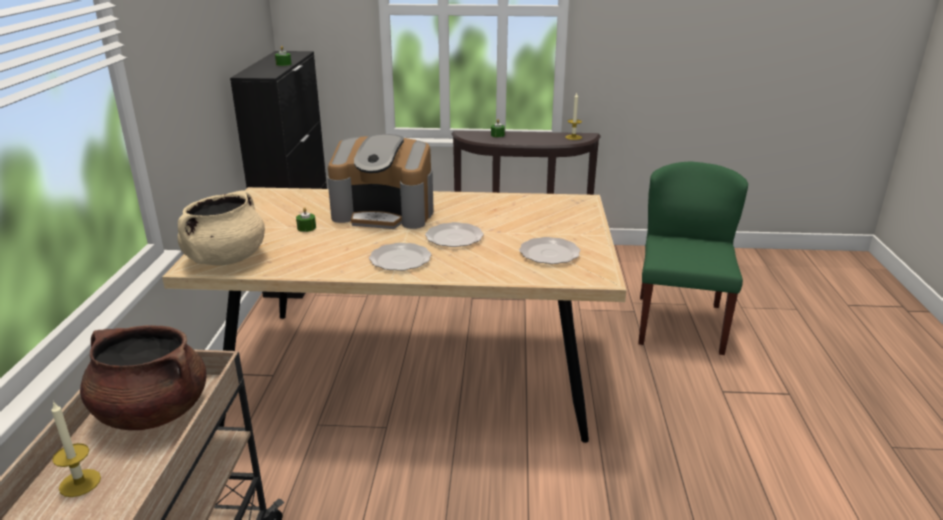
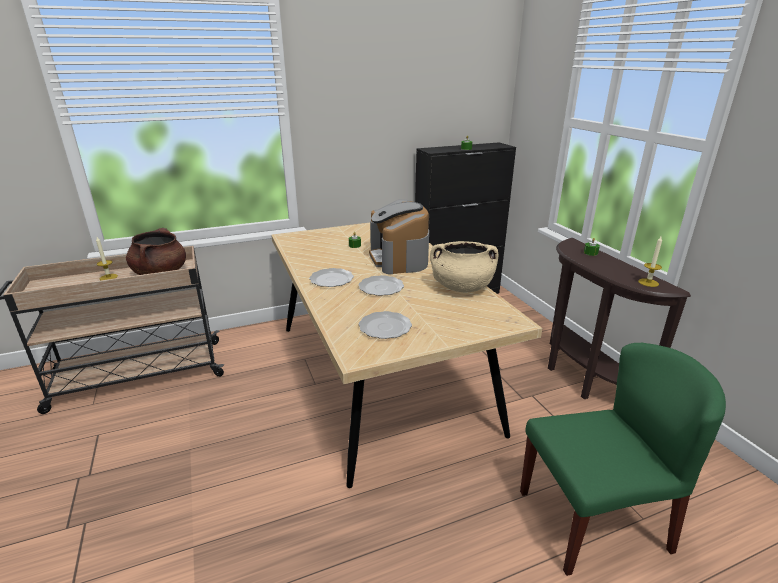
camera: 65 degrees right, 0 degrees up
(226, 259) = (299, 240): beige cooking pot -> beige cooking pot (461, 287)

